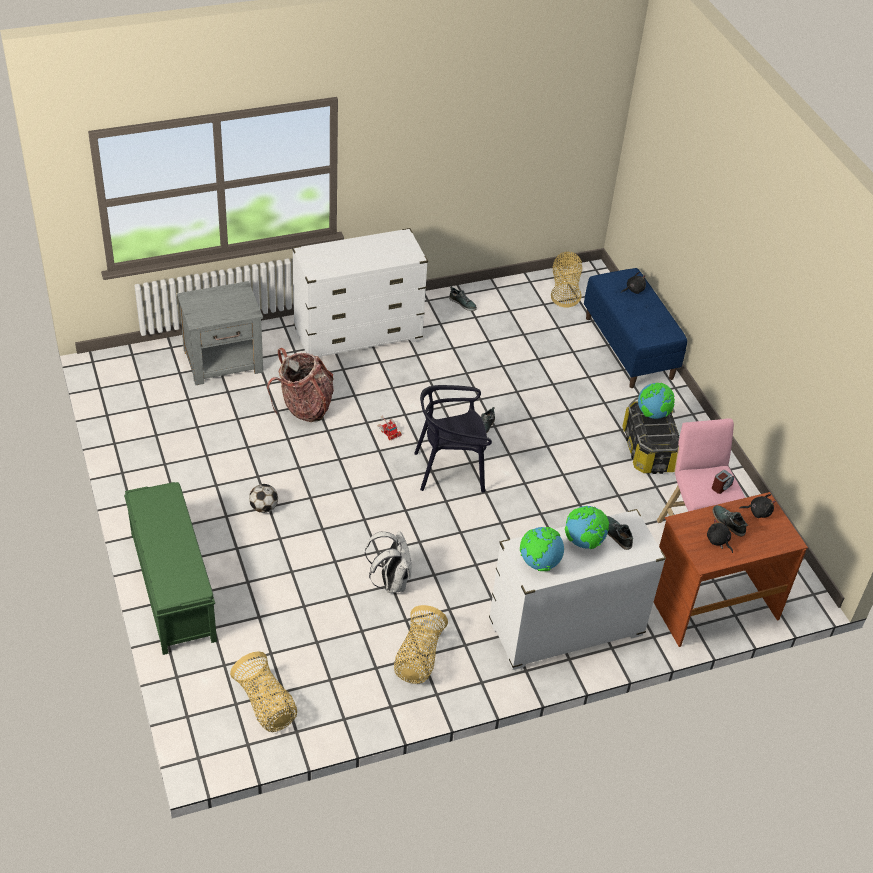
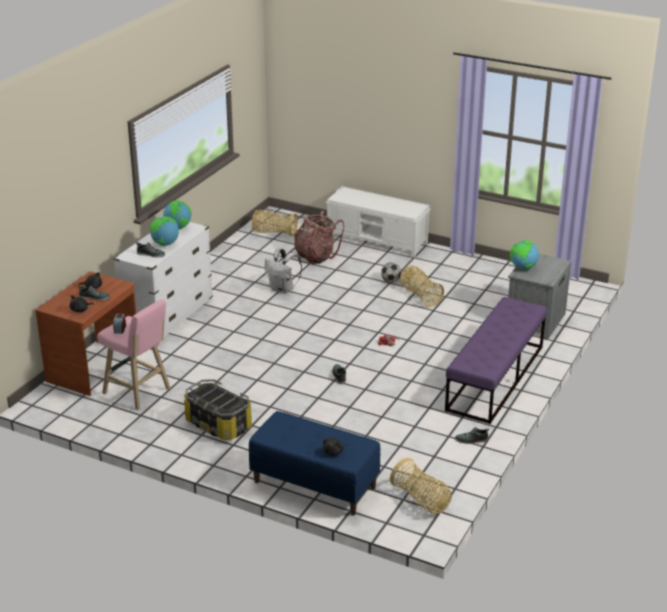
camera: 140 degrees right, 15 degrees down
(172, 586) = (377, 240): green bench -> white bench
(304, 407) = (452, 327): backpack -> backpack (316, 256)
(358, 335) = (495, 378): white dresser -> purple bench
(418, 657) = (229, 274): basket -> basket (420, 295)
(450, 470) = (325, 345): black chair -> none
(653, 414) = (225, 402): globe -> globe (523, 268)

